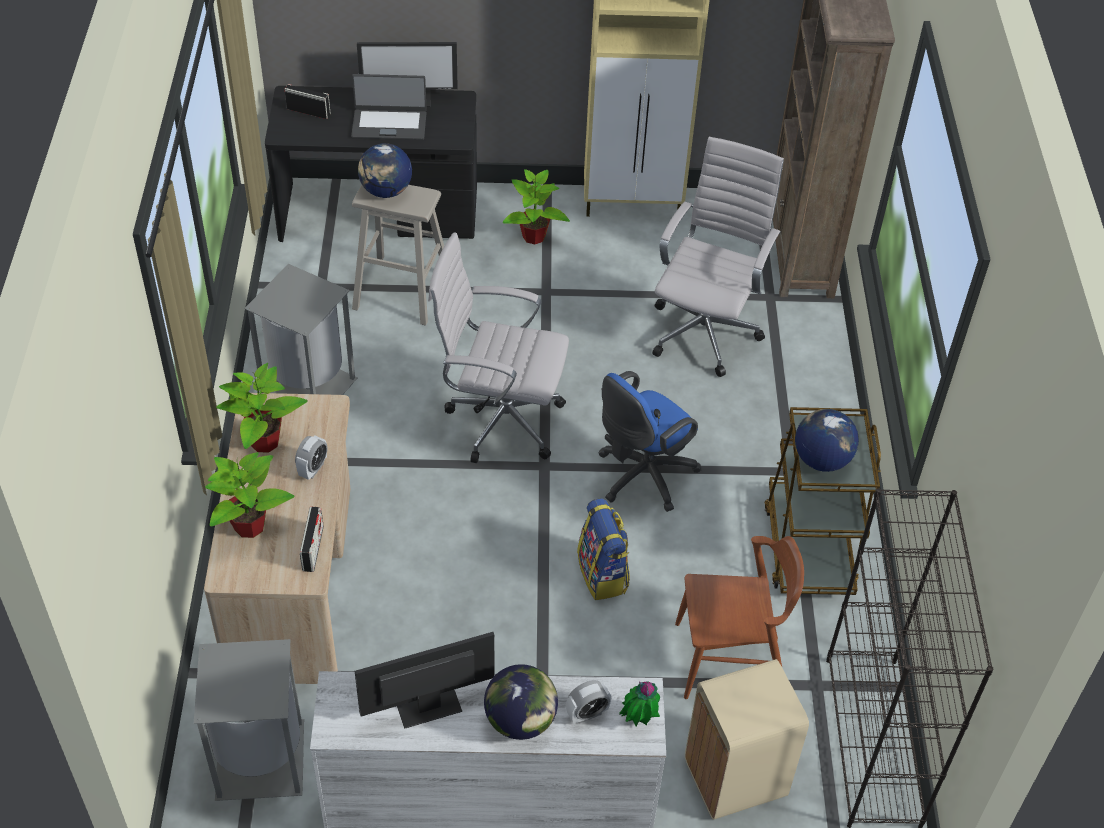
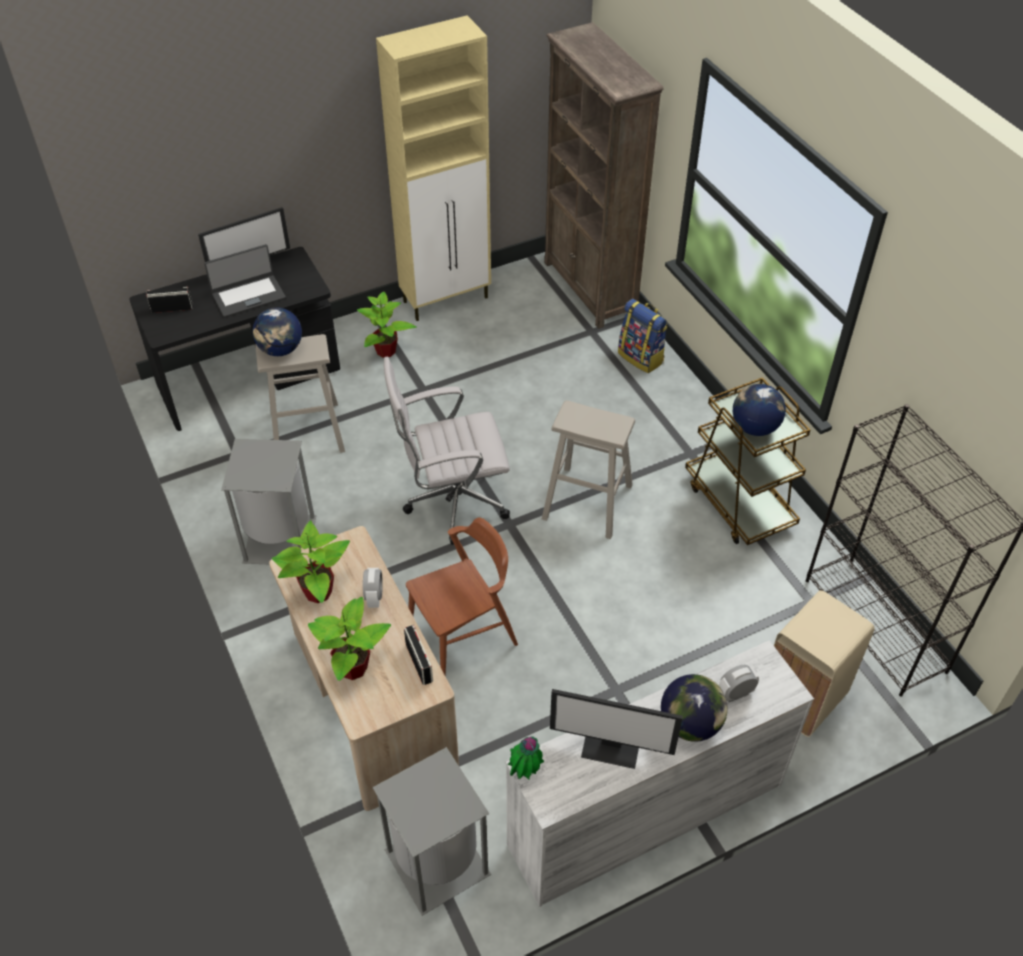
camera: 25 degrees left, 0 degrees up
(427, 706) = (611, 747): monitor -> monitor turned 120 degrees counterclockwise
(587, 714) = (735, 694): alarm clock -> alarm clock turned 150 degrees counterclockwise
(603, 574) = (608, 588): backpack -> backpack (641, 357)
(638, 721) = (776, 681): potted plant -> potted plant (525, 772)
(641, 477) = (587, 502): blue office chair -> beige stool
(705, 330) = (561, 373): white office chair -> none
(730, 659) = (740, 610): brown chair -> brown chair (463, 635)

